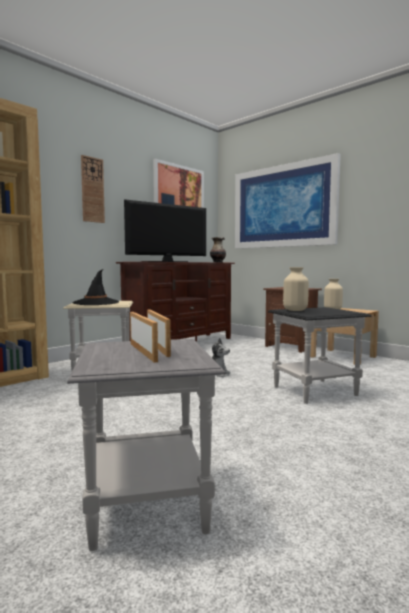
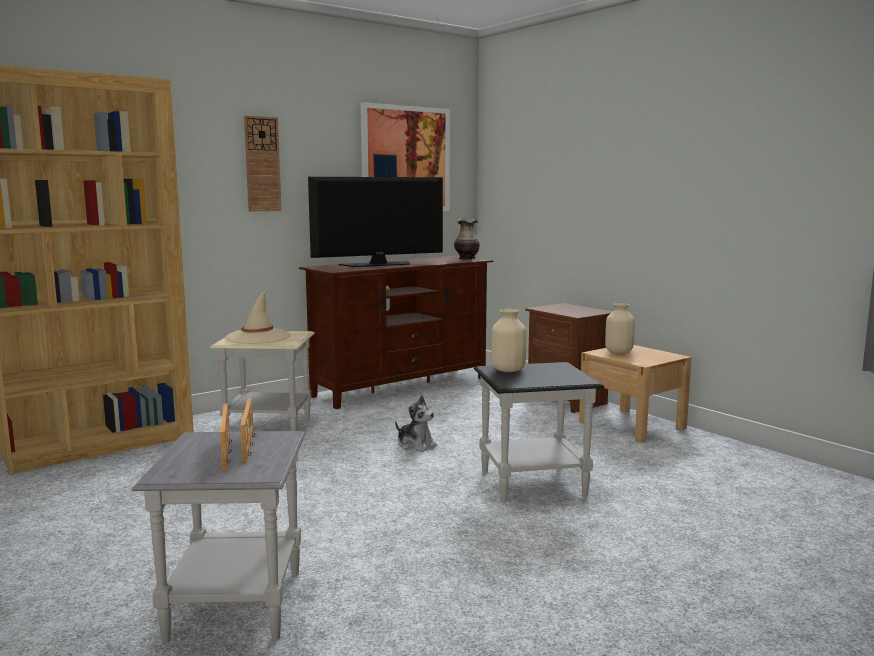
camera: 10 degrees right, 5 degrees up
(96, 303) = (258, 337): black hat -> beige hat
(283, 206) = (567, 173): picture -> none

